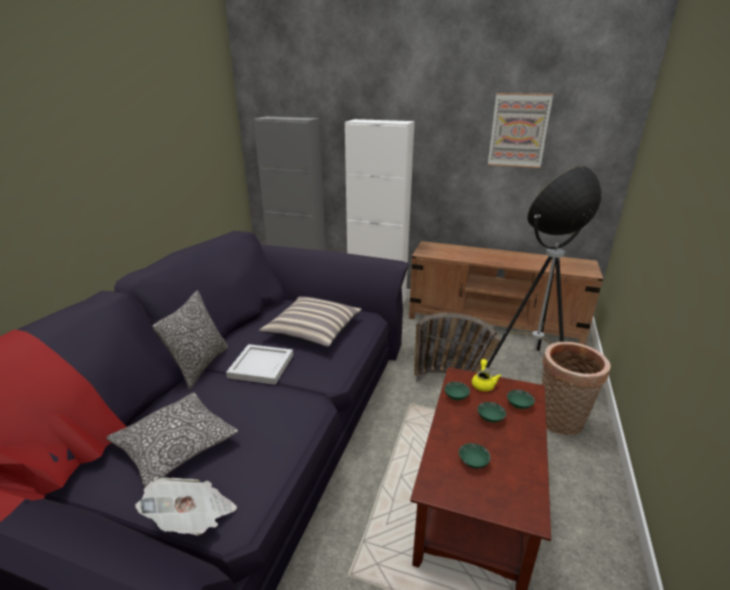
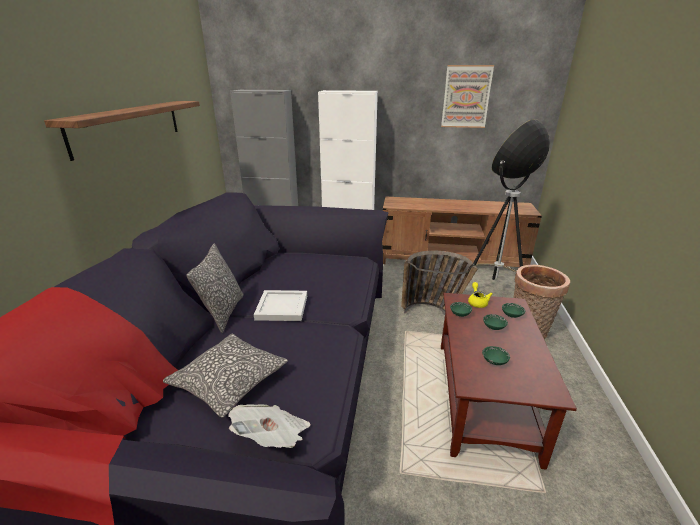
camera: 10 degrees left, 0 degrees up
(133, 159) = (129, 126): none -> shelf
(313, 330) = (315, 274): pillow -> none

